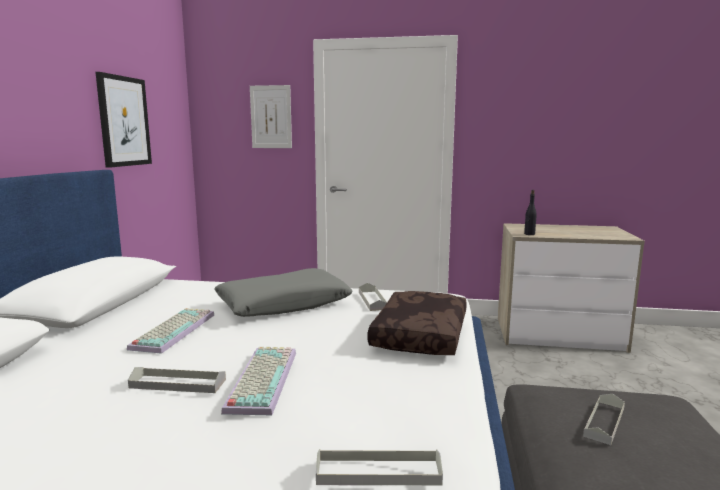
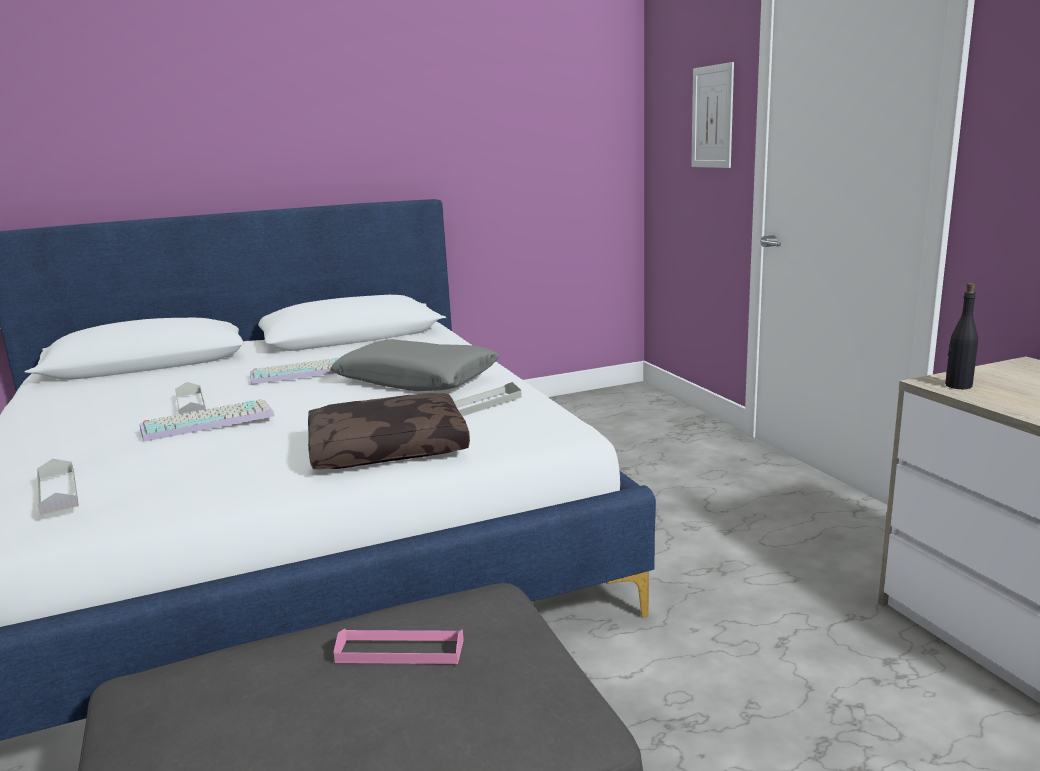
camera: 60 degrees right, 5 degrees up
(124, 121) = (498, 139): picture -> none
(604, 422) = (400, 651): grey tray -> pink tray

